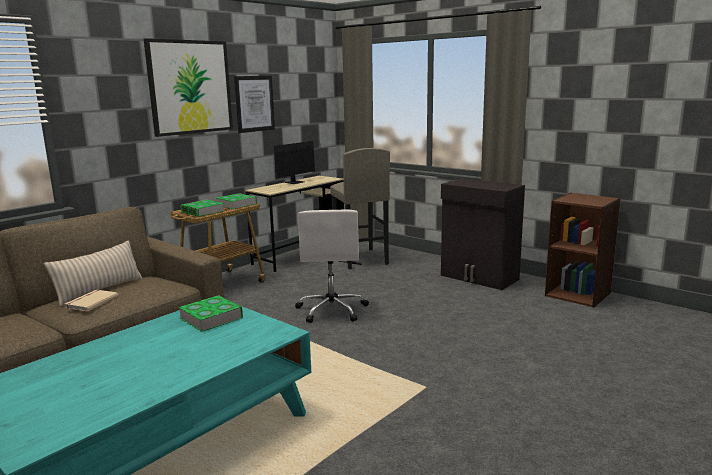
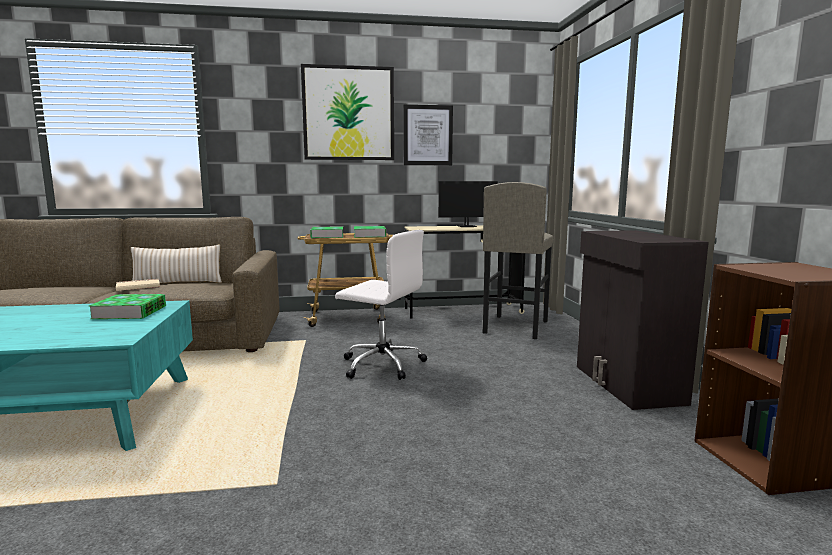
camera: 40 degrees right, 5 degrees down
(332, 310) = (381, 364): white office chair -> white office chair turned 105 degrees counterclockwise

